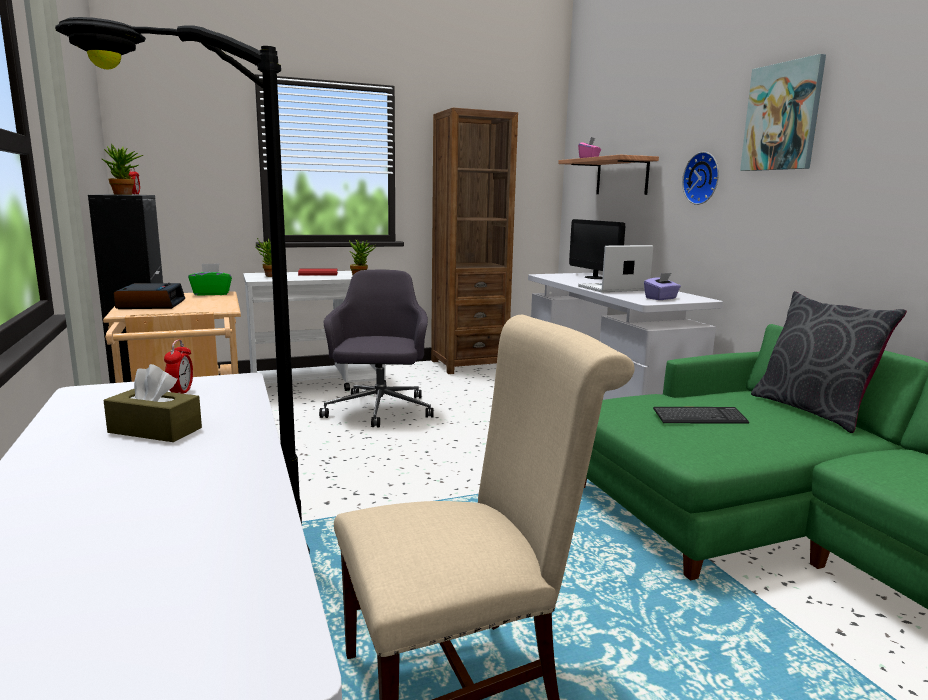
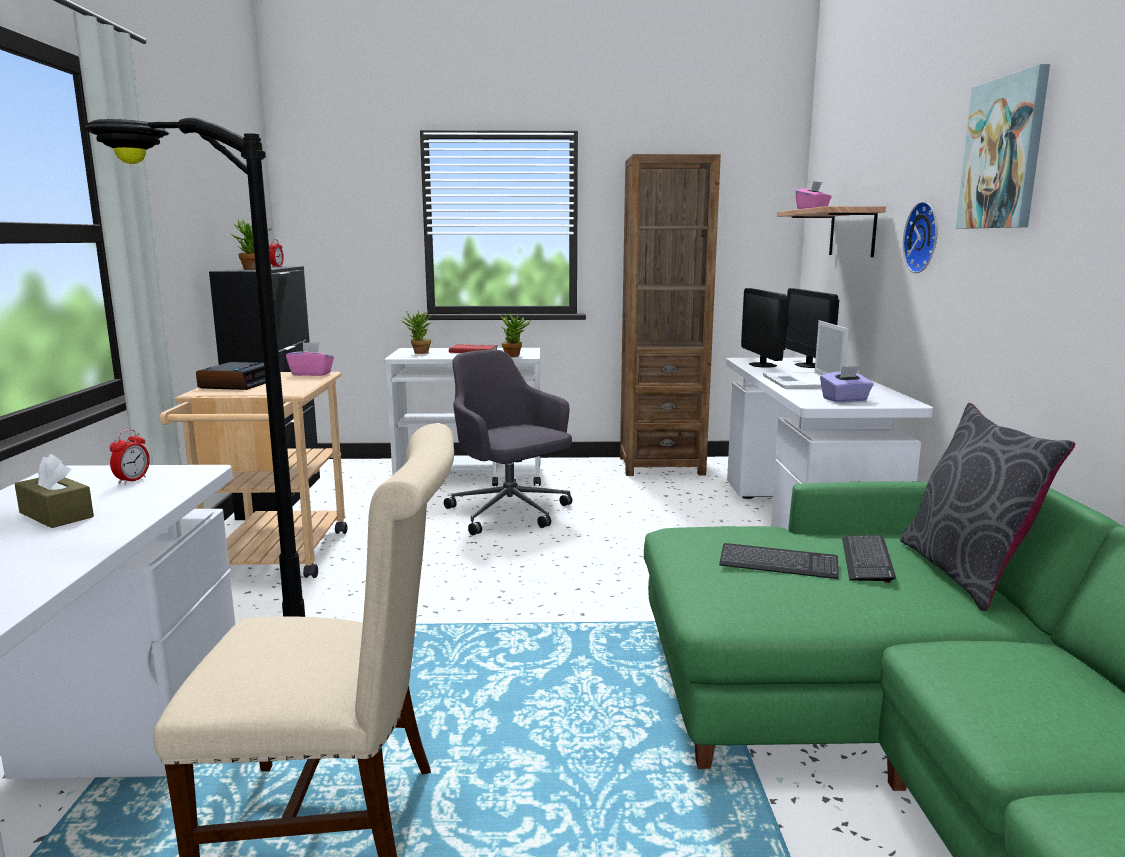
camera: 20 degrees right, 0 degrees up
(212, 294) = (311, 374): green tissue box -> pink tissue box
(379, 411) = (510, 513): grey office chair -> grey office chair turned 60 degrees counterclockwise
(563, 278) = (762, 365): none -> monitor
(612, 288) = (802, 382): laptop -> laptop turned 90 degrees counterclockwise
(749, 409) = (866, 560): none -> keyboard

